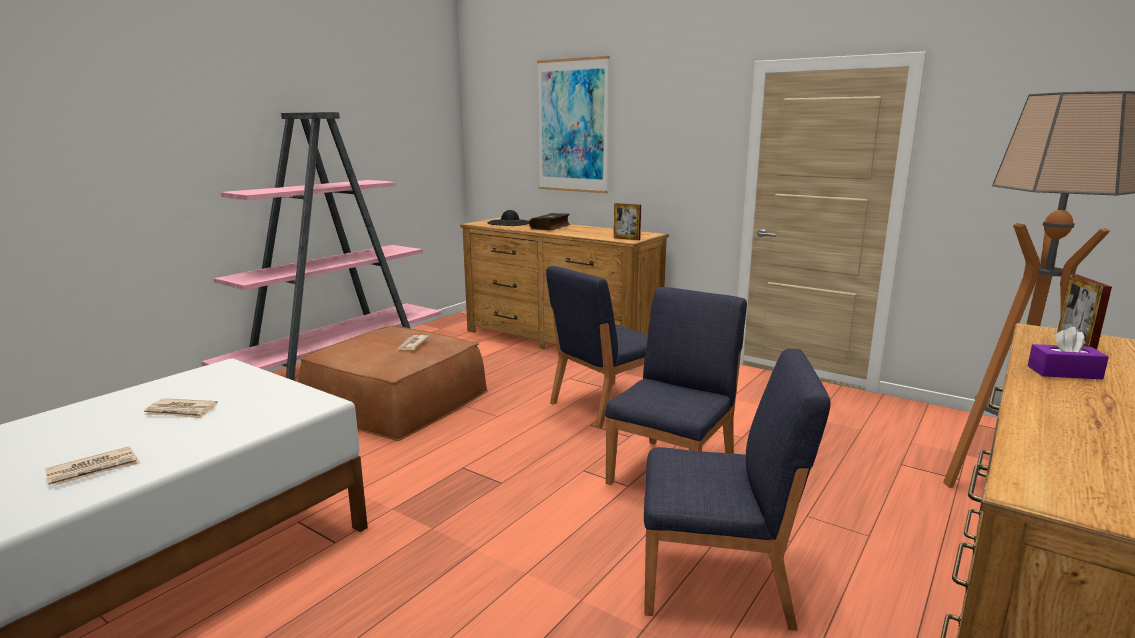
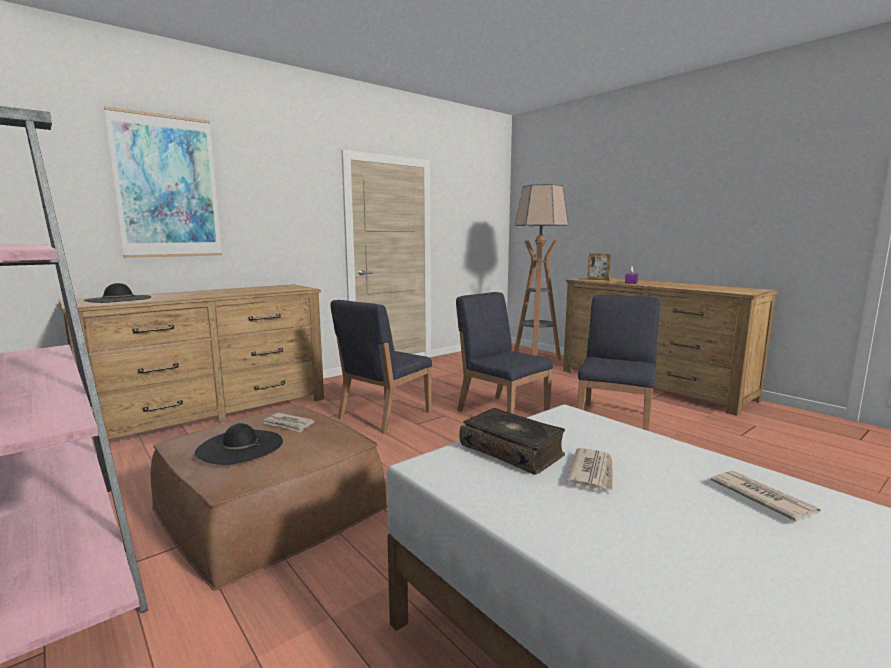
camera: 75 degrees left, 5 degrees down
(368, 341) = (240, 446): none -> black hat
(551, 227) = (187, 294): book -> book (512, 450)
(604, 404) = (384, 415): blue chair -> blue chair turned 60 degrees clockwise
(626, 238) = (296, 288): picture frame -> none

